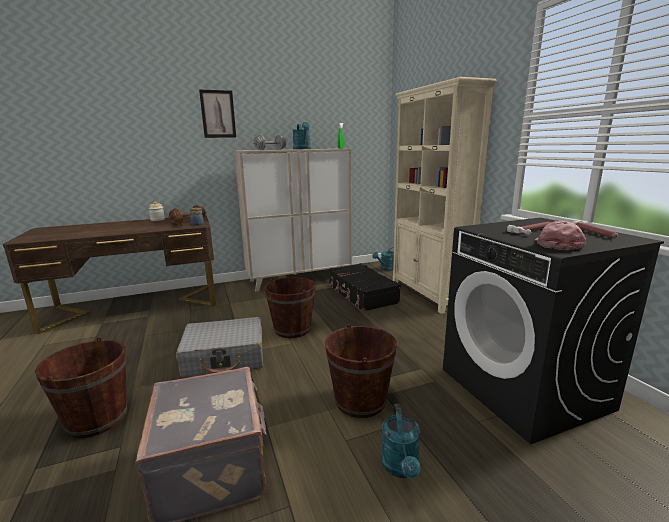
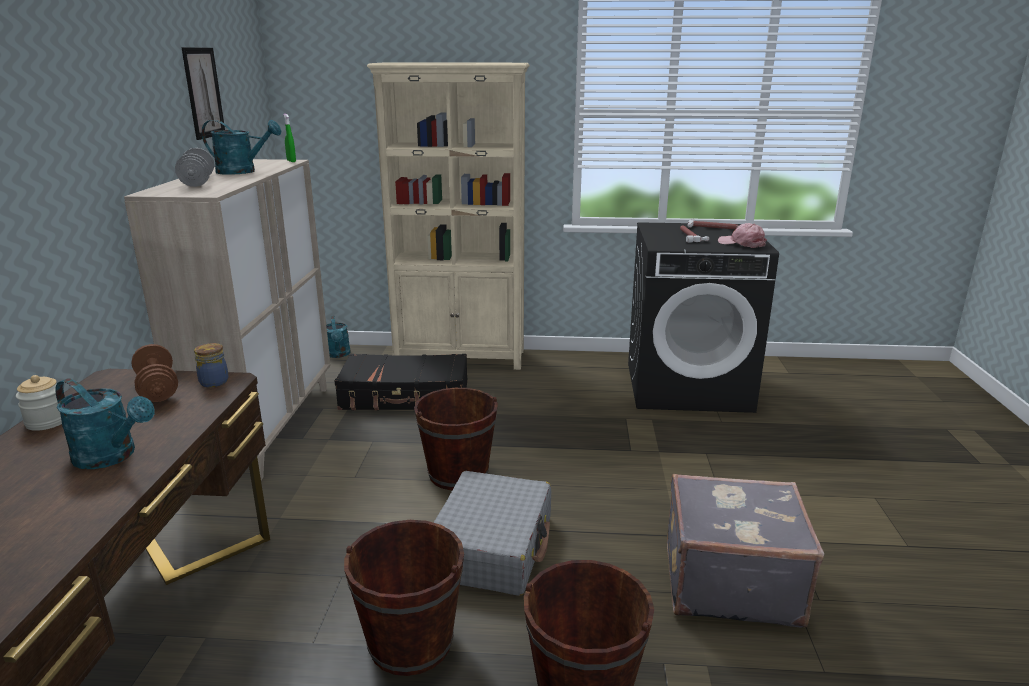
camera: 65 degrees left, 5 degrees up
(218, 114) = (75, 110): picture -> picture (203, 93)
(360, 400) = (661, 467): brown bucket -> brown bucket (410, 642)
(401, 468) = (764, 474): turquoise watering can -> turquoise watering can (112, 457)

